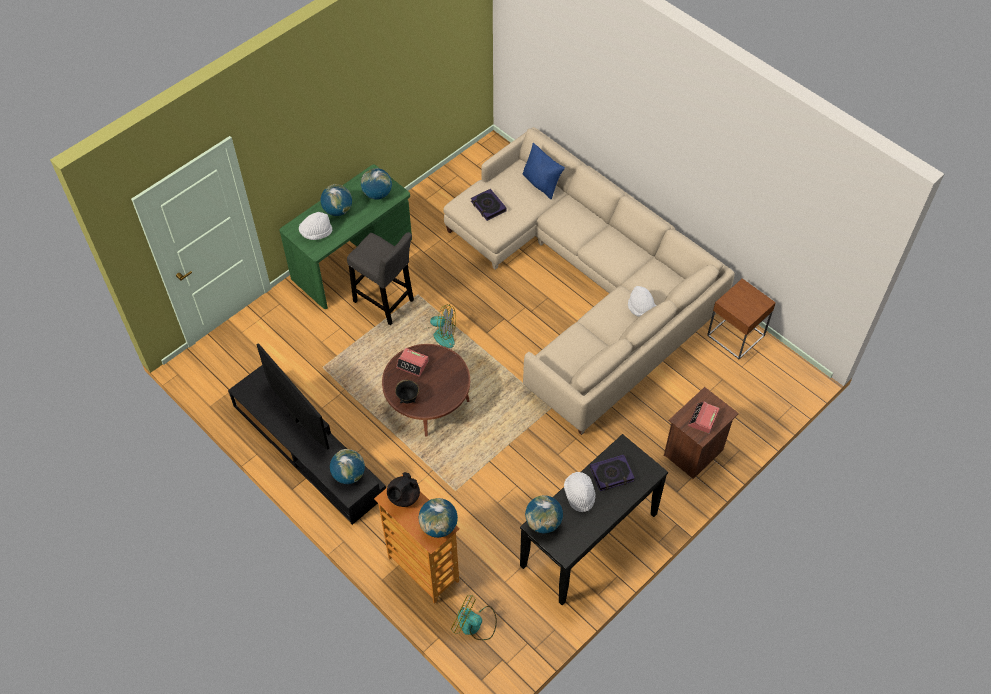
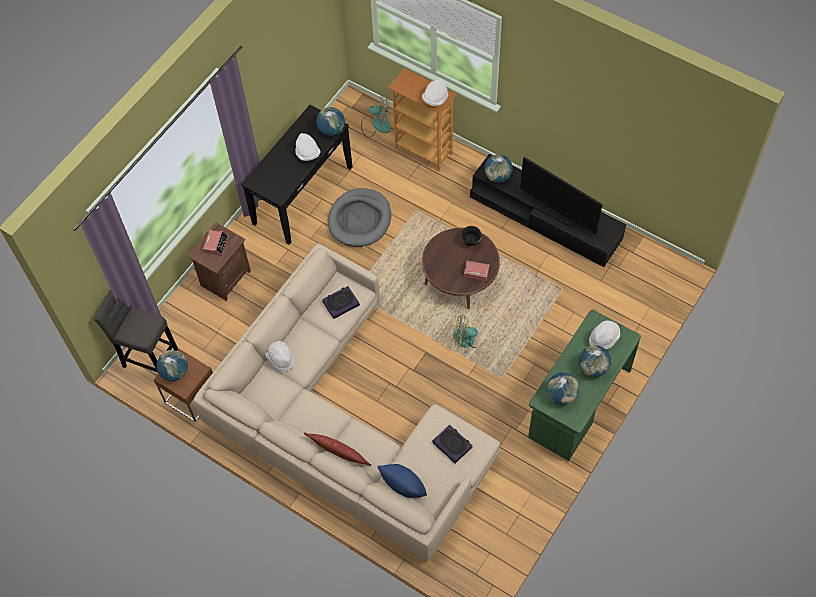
camera: 170 degrees right, 5 degrees up
(385, 303) = (529, 362): grey stool -> grey stool (149, 358)
(403, 497) = (435, 99): black teapot -> white hat
(438, 526) = (403, 85): globe -> globe (175, 372)
(524, 492) = (360, 219): none -> grey dog bed
(595, 218) = (339, 455): none -> pillow
(612, 474) = (285, 173): book -> book (340, 303)

